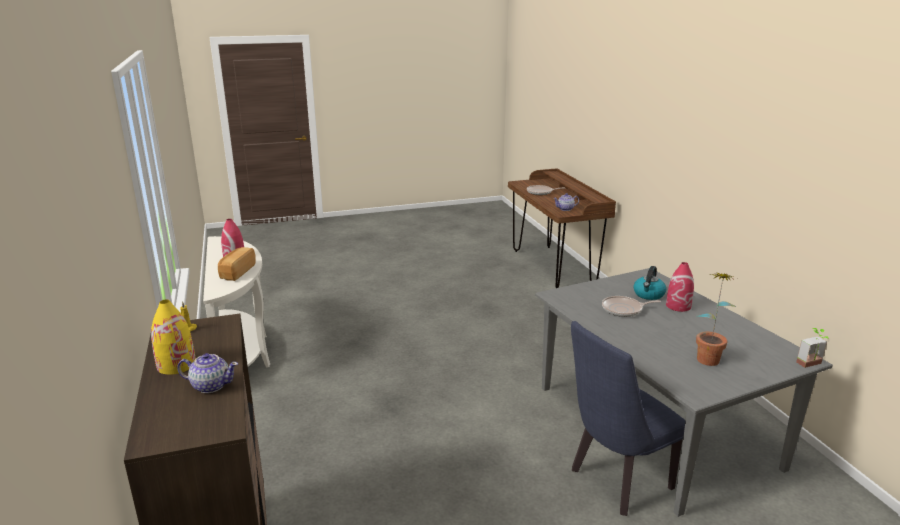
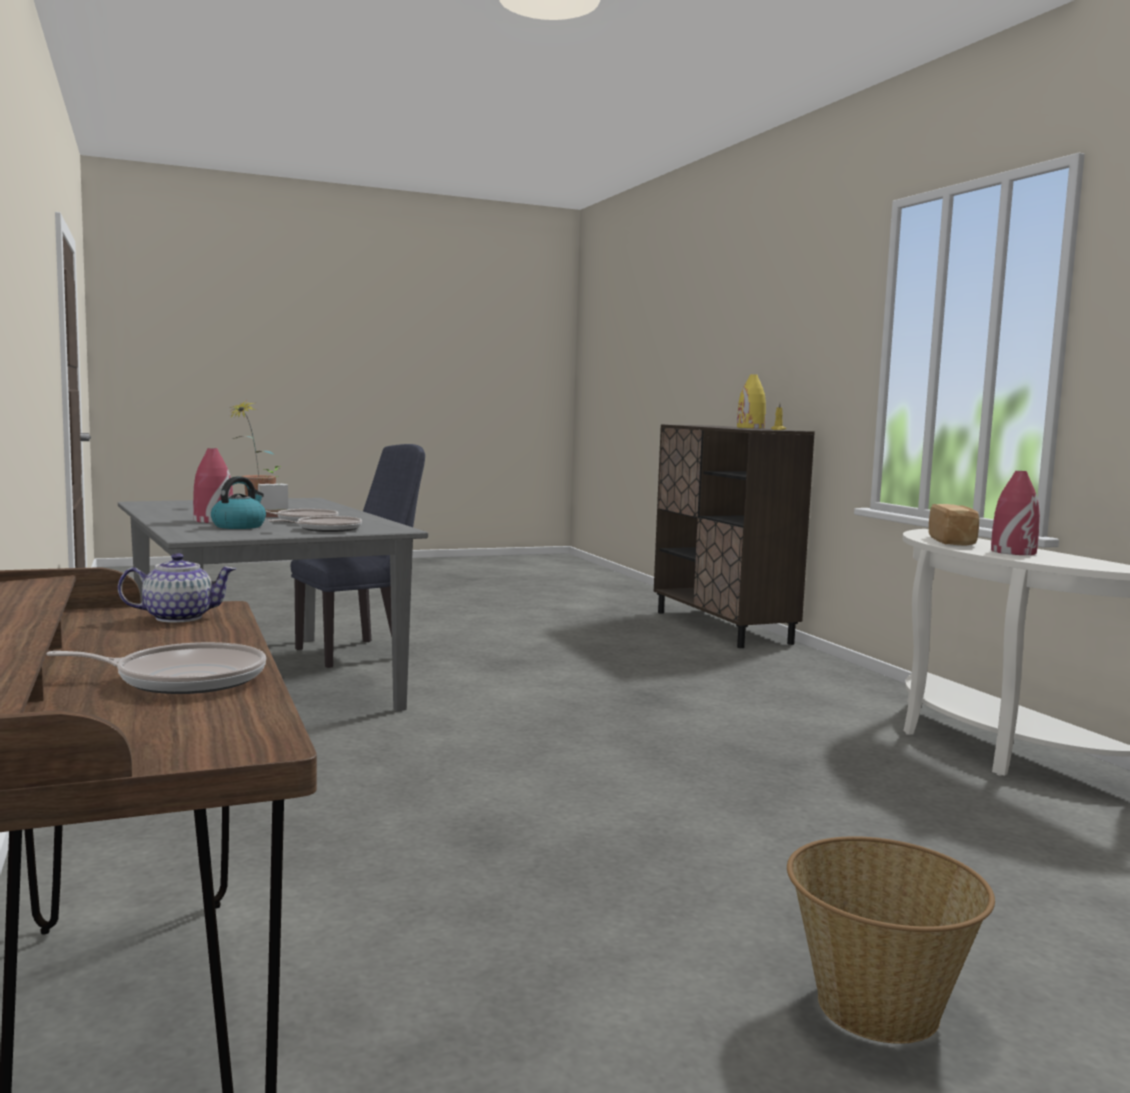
camera: 175 degrees right, 15 degrees down
(210, 385) = (710, 426): teapot -> none
(399, 269) = (877, 1008): none -> basket
(595, 292) = (325, 529): none -> frying pan
(812, 365) = (144, 501): potted plant -> potted plant (272, 515)

